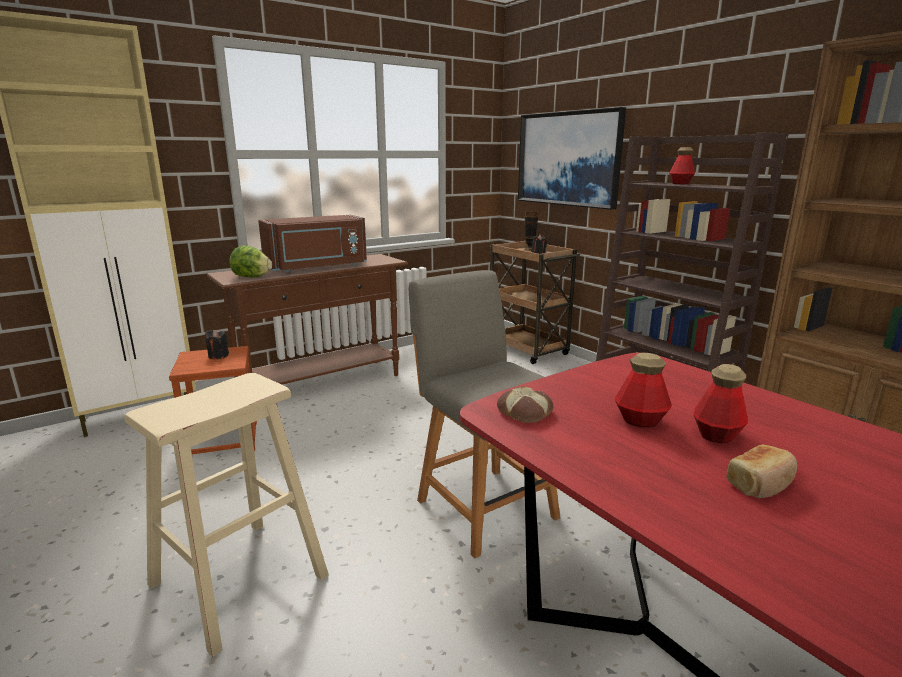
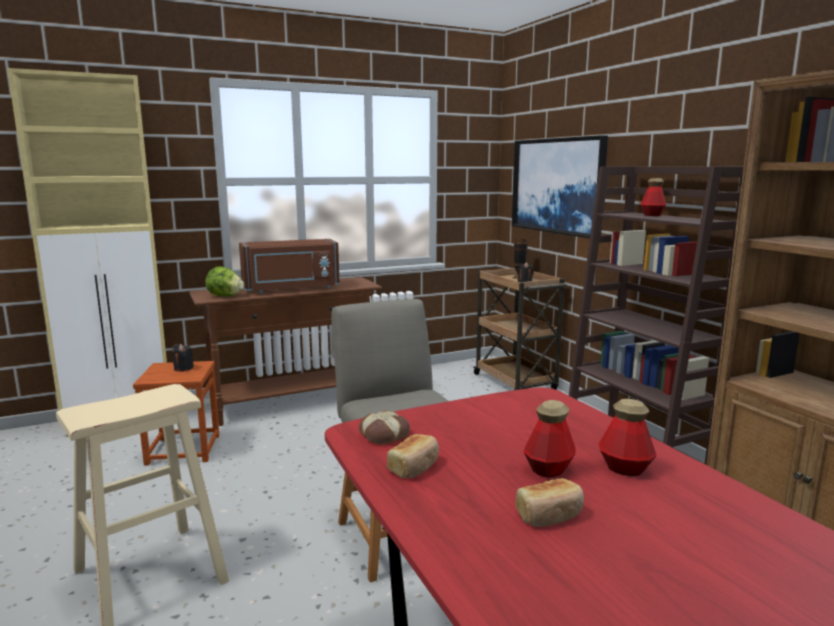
camera: 10 degrees right, 5 degrees down
(584, 444) = (414, 467): none -> bread
(640, 420) = (486, 450): bottle -> bottle (625, 468)

